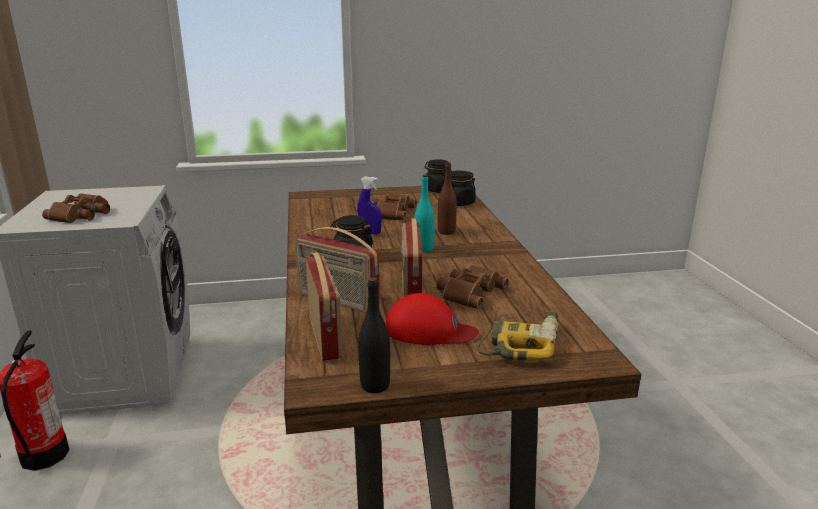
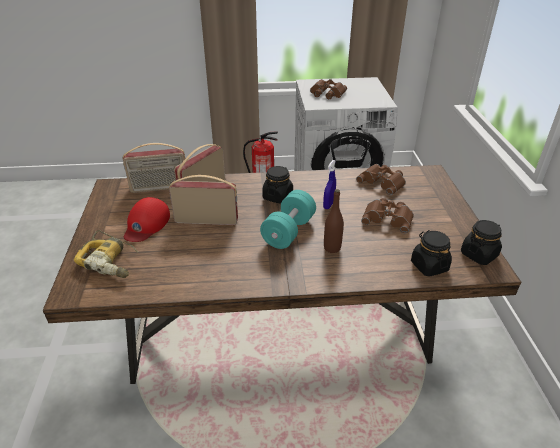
camera: 95 degrees right, 15 degrees up
(375, 385) = (99, 203): black bottle -> none
(424, 249) = (288, 231): turquoise bottle -> turquoise dumbbell
(469, 292) = (197, 247): brown binoculars -> brown binoculars (383, 182)

